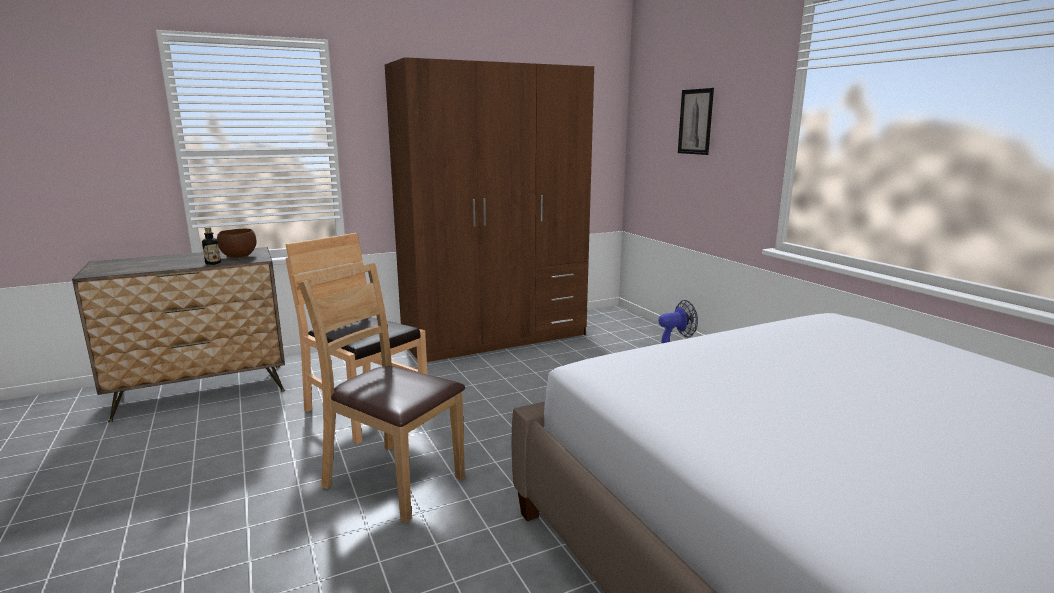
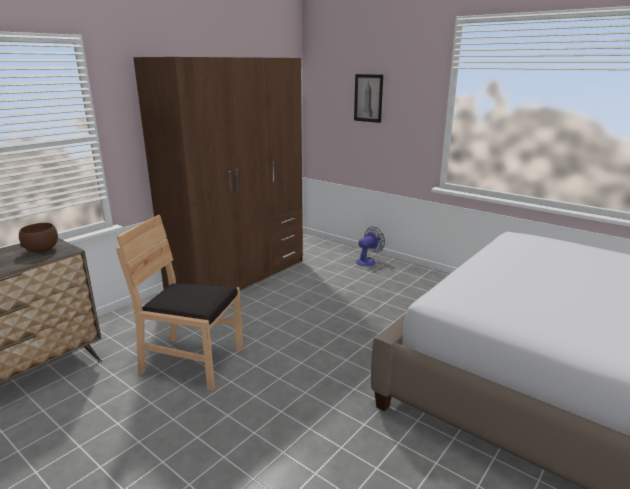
camera: 25 degrees left, 5 degrees up
(213, 263) = (28, 262): bottle -> none
(393, 480) = (269, 411): brown chair -> none

